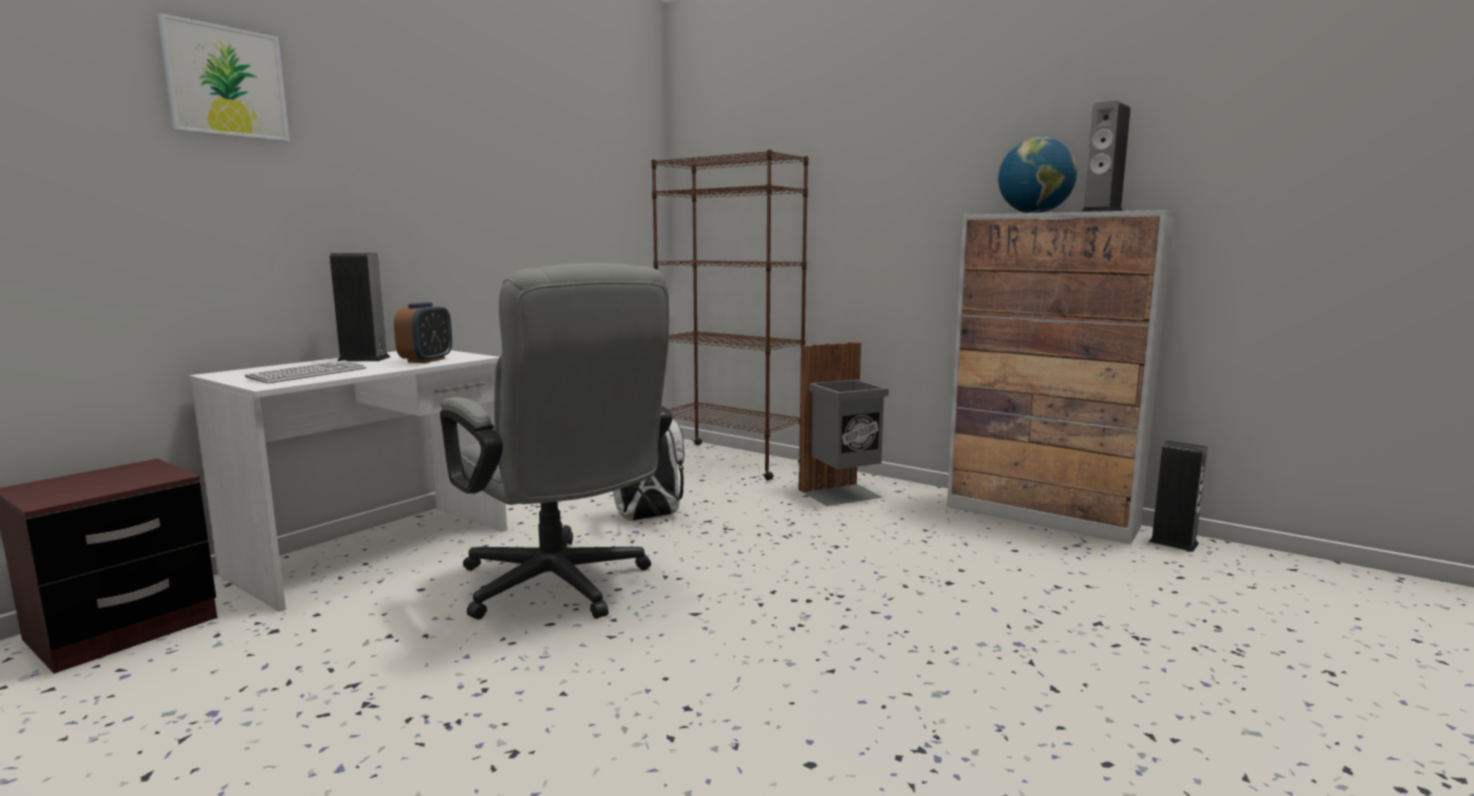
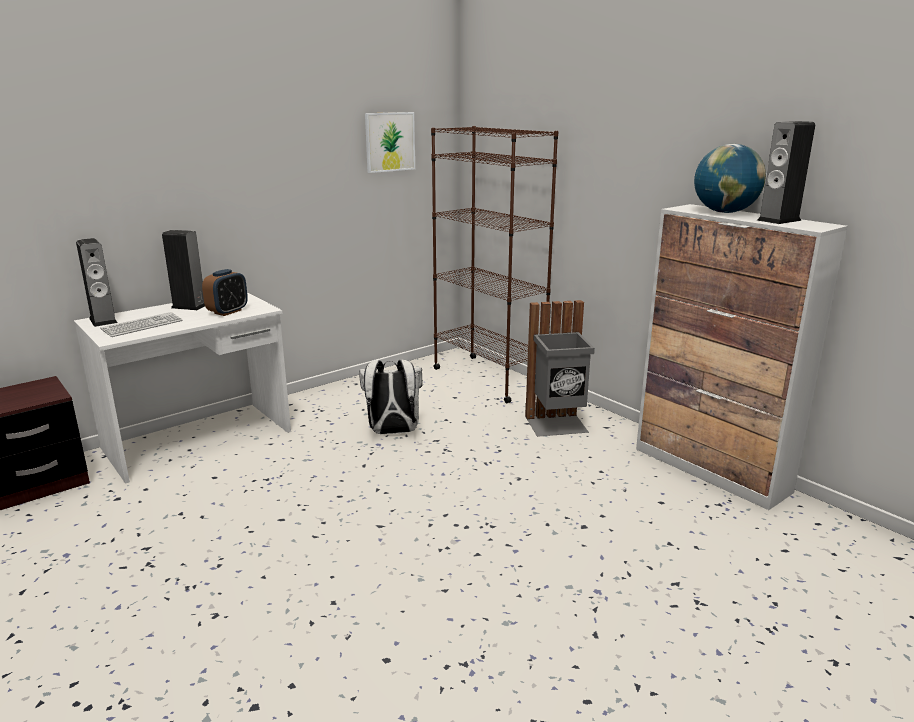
camera: 15 degrees right, 10 degrees up
(226, 82) = (85, 114): picture -> picture (390, 142)
(562, 588) = (302, 490): grey office chair -> none
(1173, 542) = (810, 513): speaker -> speaker (103, 320)

